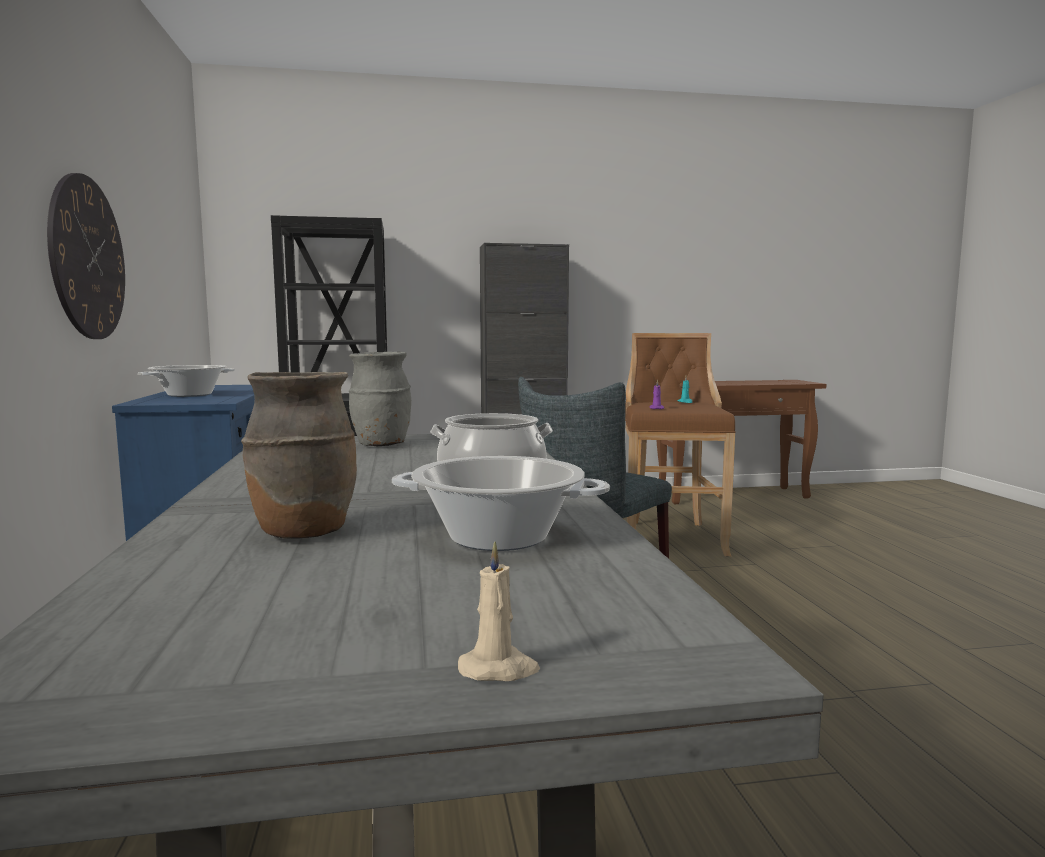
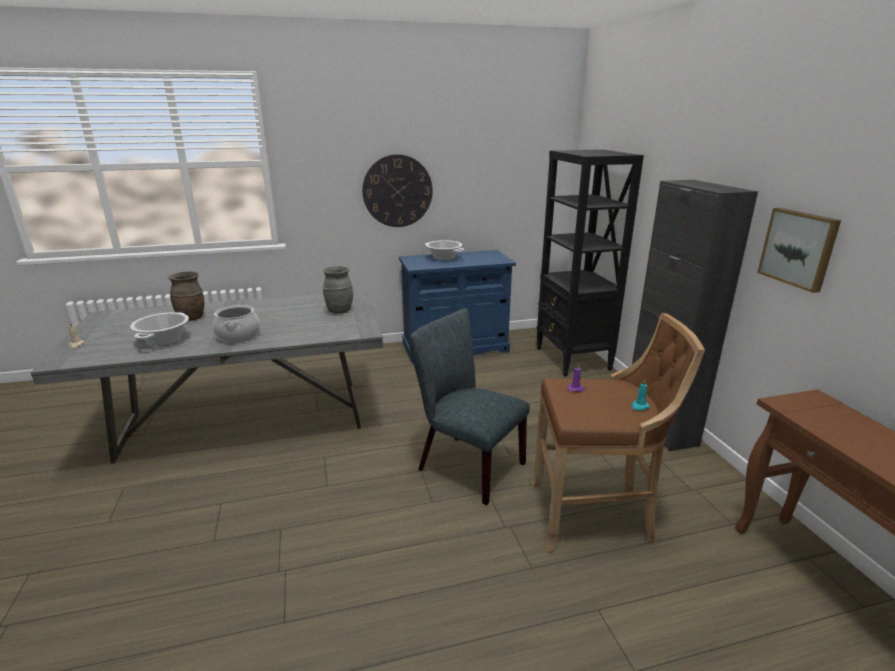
camera: 85 degrees right, 15 degrees up
(601, 288) = (799, 248): none -> picture

